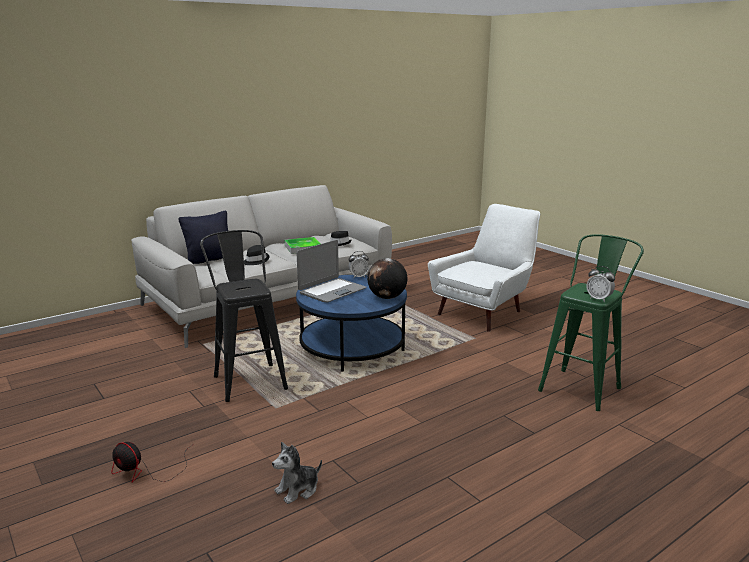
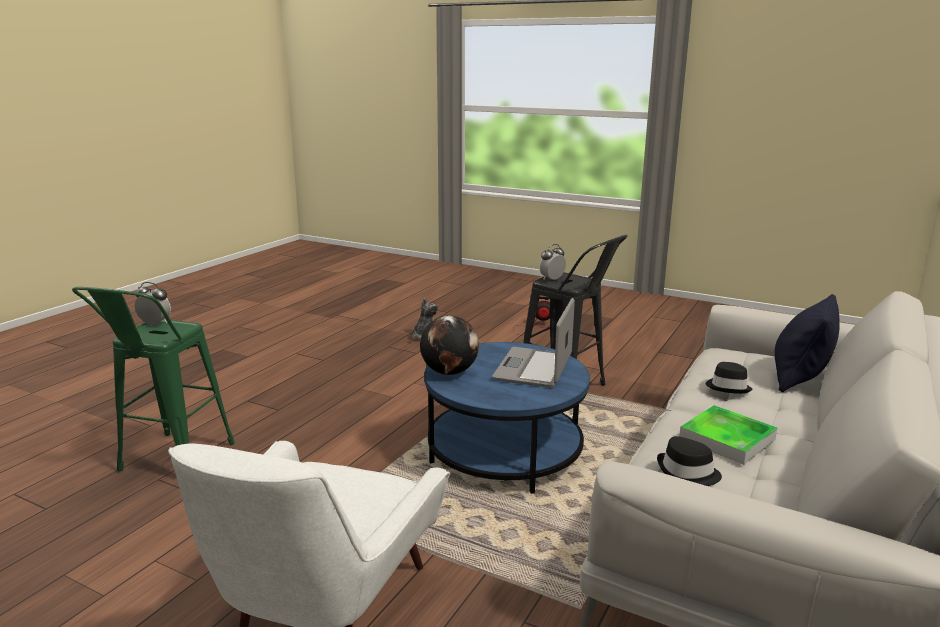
camera: 155 degrees right, 0 degrees up
(358, 277) = (533, 402): alarm clock -> alarm clock (552, 279)

